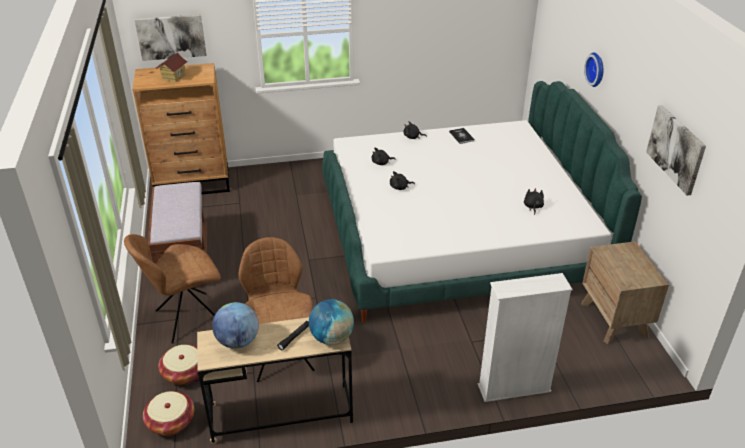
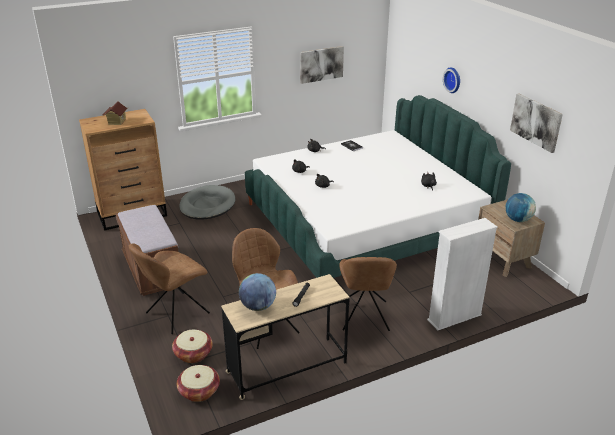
camera: 15 degrees left, 5 degrees down
(171, 37) = (109, 89): picture -> picture (321, 64)
(280, 184) = (207, 205): none -> grey dog bed
(332, 338) = (330, 292): globe -> globe (518, 220)
(401, 365) = (364, 317): none -> brown chair

